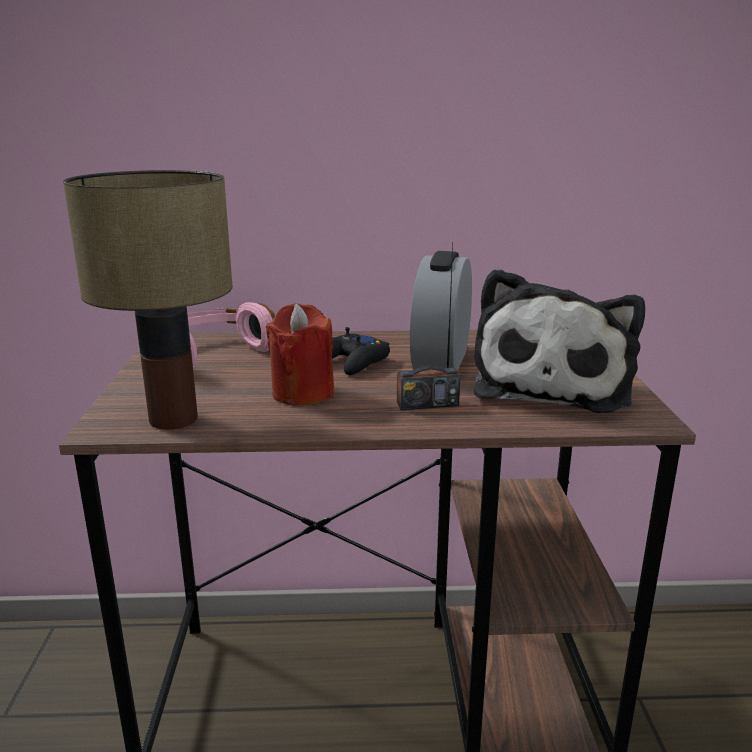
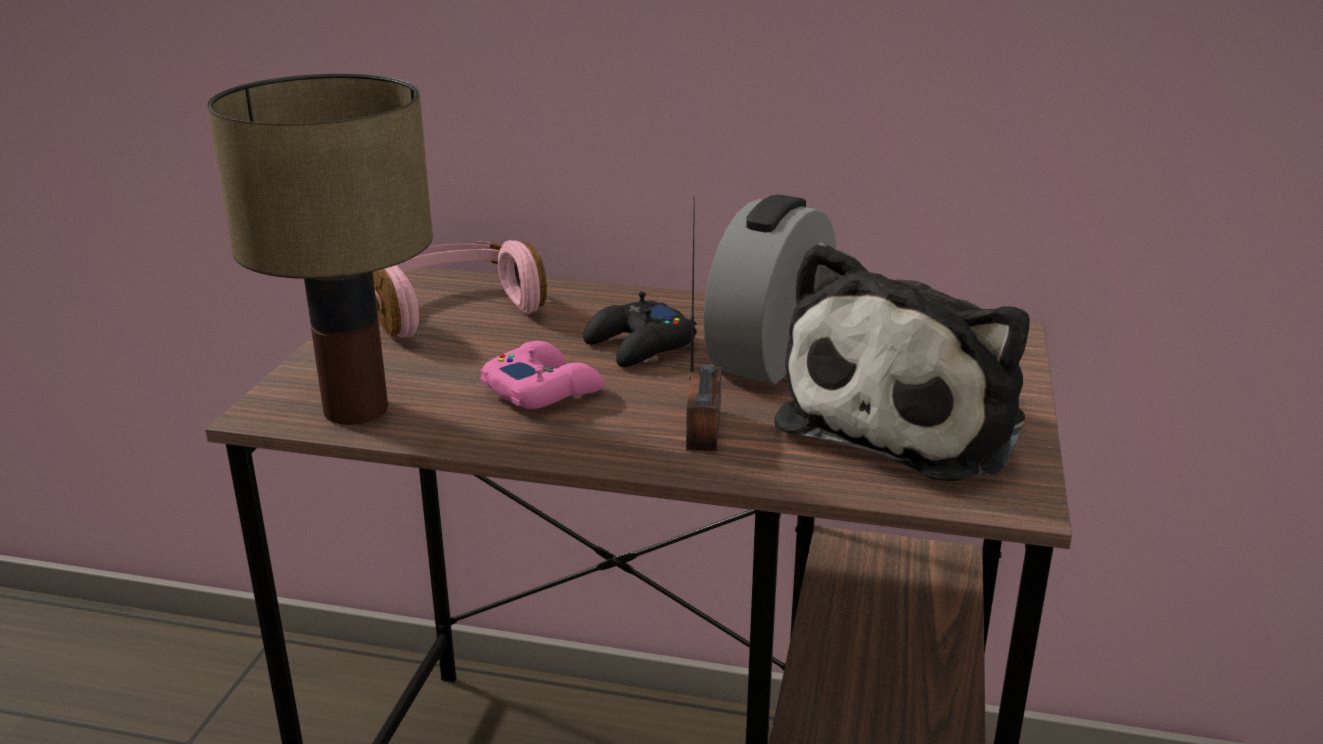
camera: 15 degrees right, 5 degrees up
(303, 393) = (542, 389): red candle -> pink game controller
(427, 403) = (702, 429): radio -> radio turned 90 degrees counterclockwise

